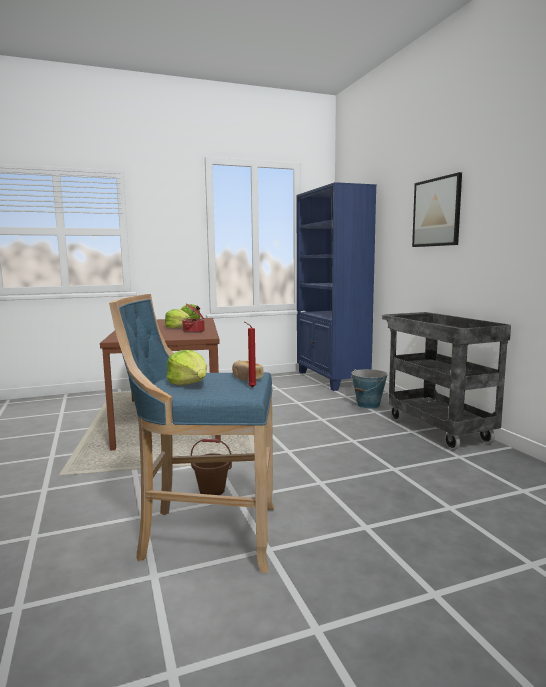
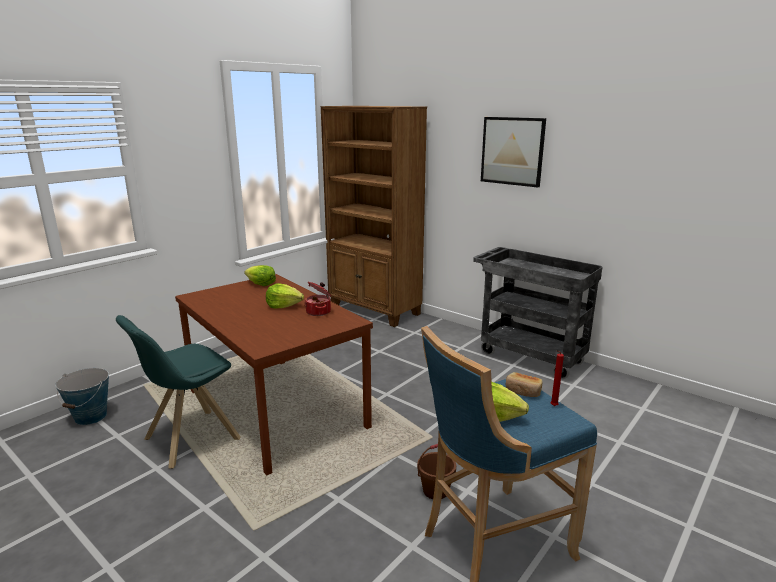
camera: 30 degrees left, 10 degrees up
(97, 422) = (191, 438): none -> turquoise chair
(331, 379) = (374, 310): blue bookcase -> brown bookcase
(368, 405) = (446, 340): bucket -> bucket (91, 417)

